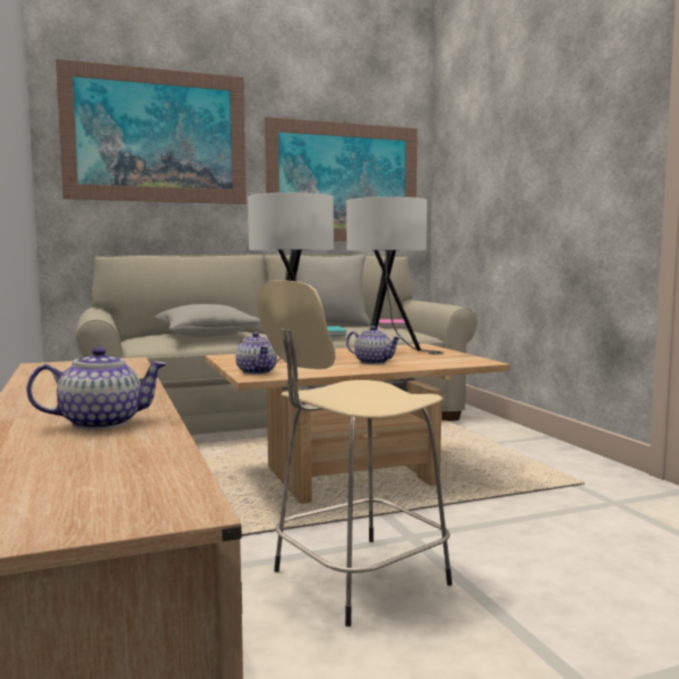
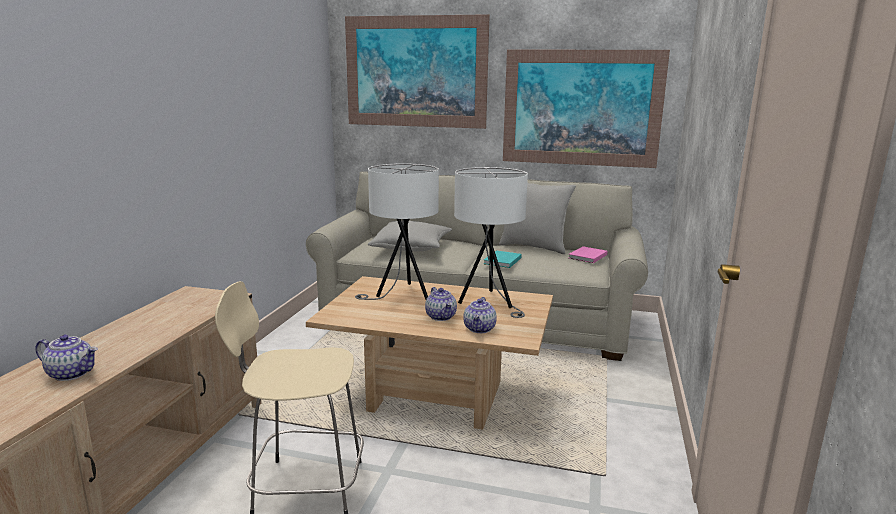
camera: 35 degrees right, 10 degrees up
(257, 372) = (342, 310): teapot -> teapot (480, 329)

